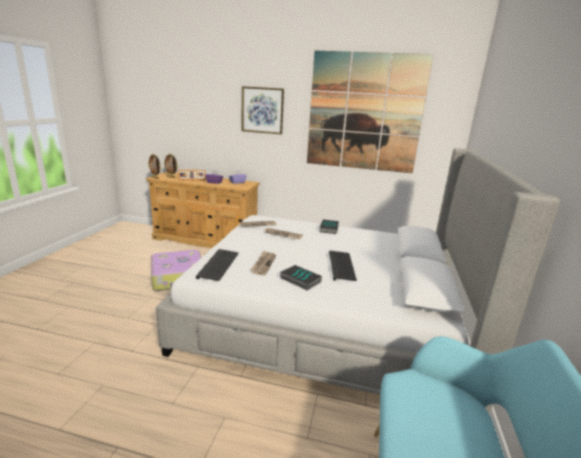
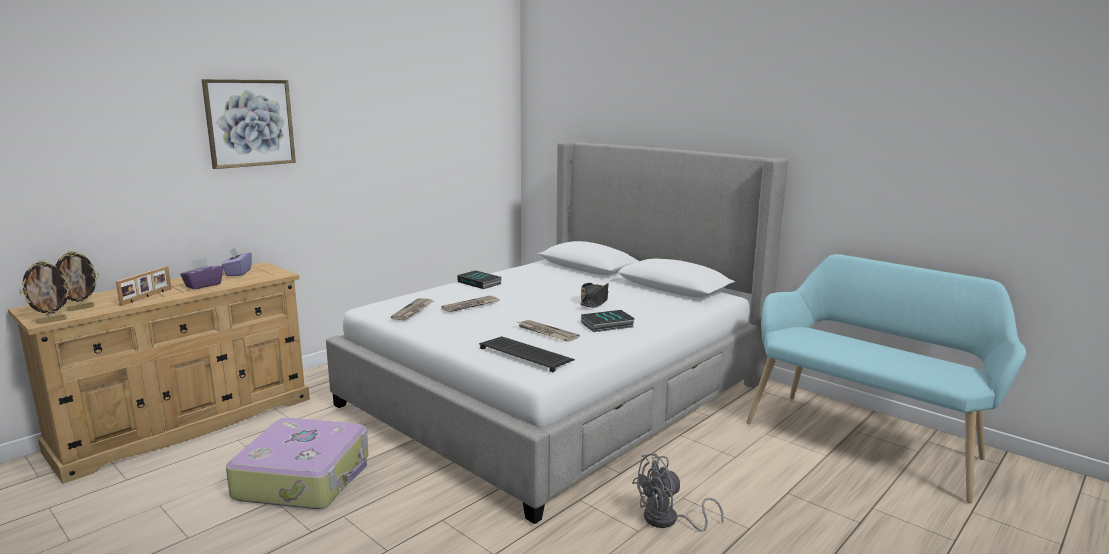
camera: 60 degrees left, 5 degrees down
(190, 416) = (668, 521): none -> grey fan
(342, 267) = (594, 302): keyboard -> black hat
(364, 113) = (412, 111): picture -> none

